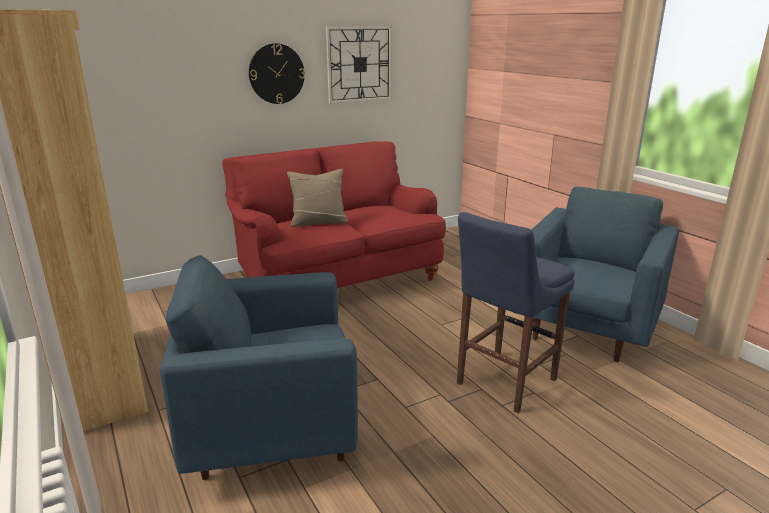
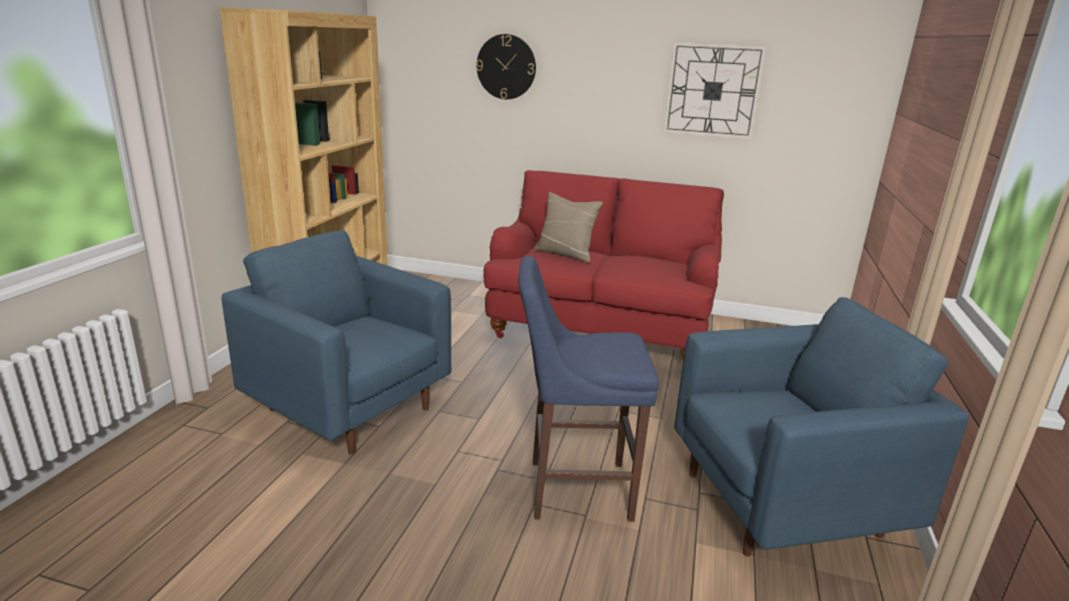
camera: 45 degrees right, 0 degrees up
(276, 74) = (606, 91): wall clock -> wall clock (506, 67)

